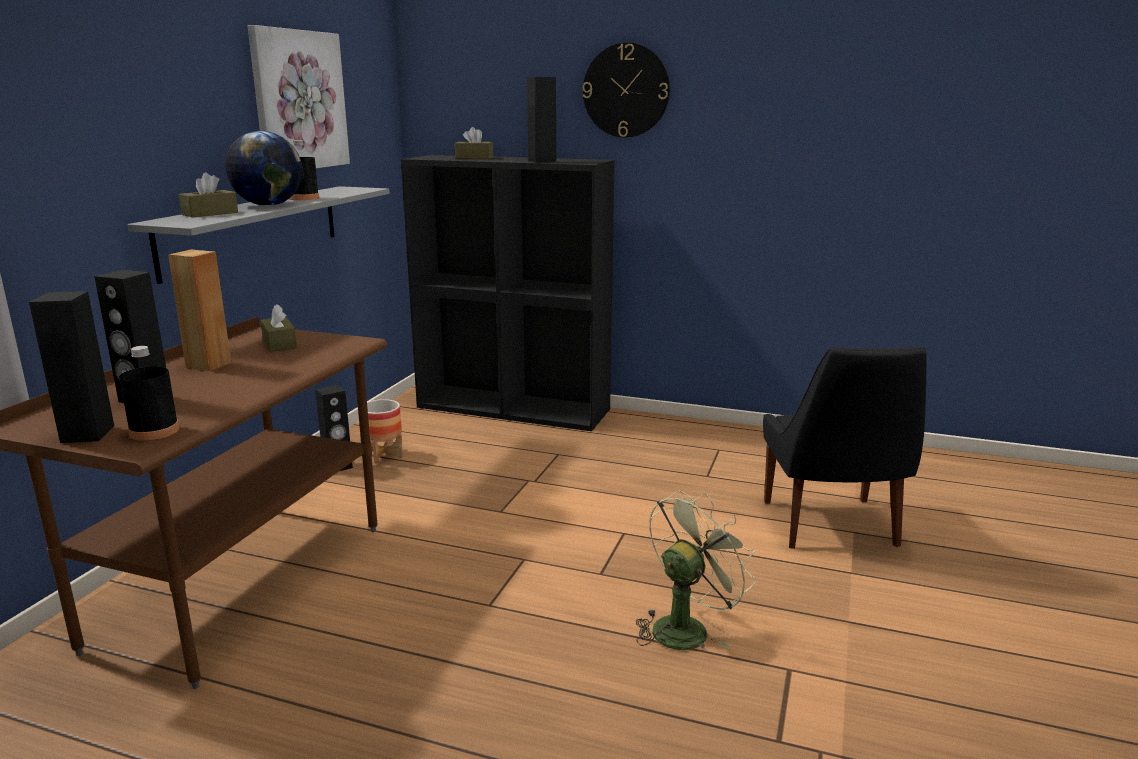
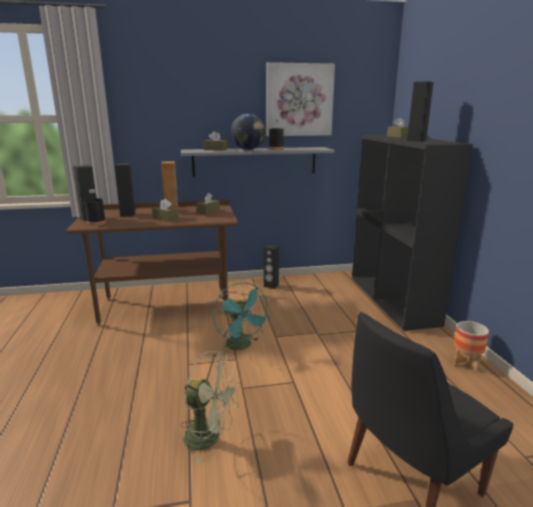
camera: 60 degrees right, 0 degrees up
(260, 376) = (165, 218): none -> brown tissue box
(384, 455) = (294, 290): planter -> planter (466, 362)
(494, 544) = (242, 346): none -> turquoise fan
(626, 90) = (490, 89): wall clock -> none

